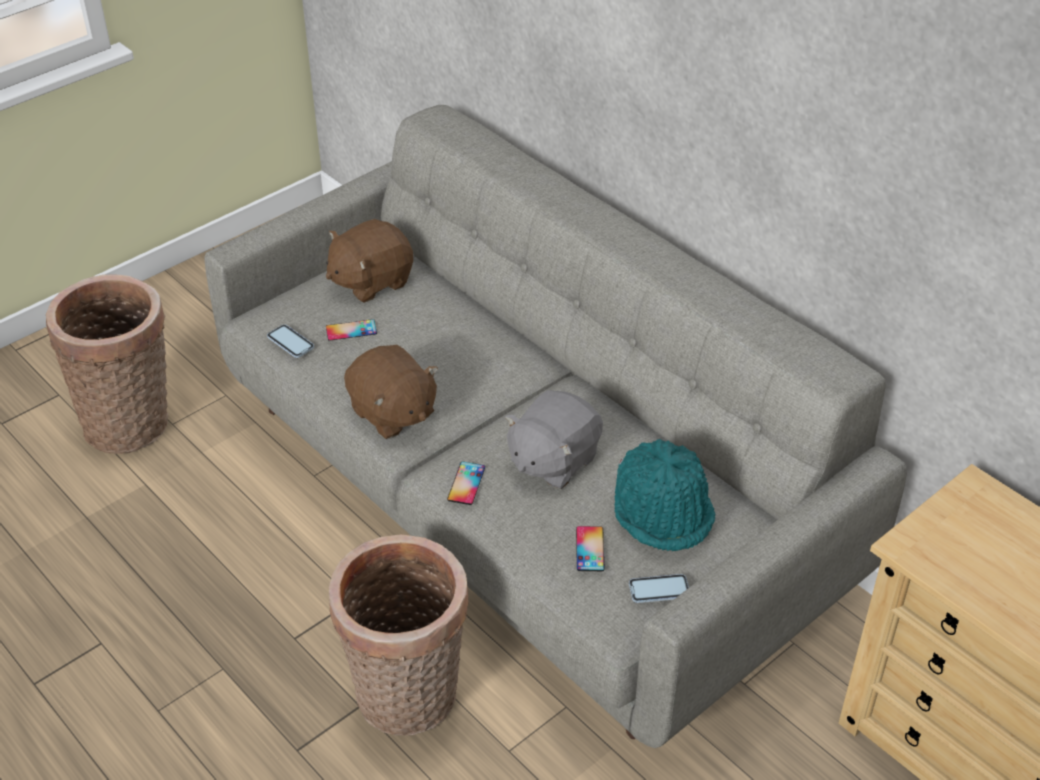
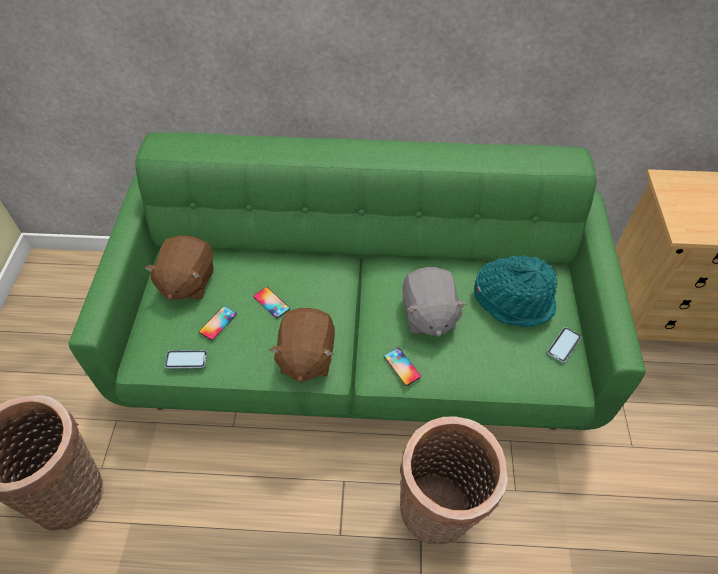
camera: 45 degrees left, 10 degrees up
(392, 413) = (306, 357): brown plush toy -> brown plush toy turned 90 degrees clockwise
(522, 497) = (359, 346): grey sofa -> green sofa
(590, 549) = (509, 351): phone -> phone (271, 302)

